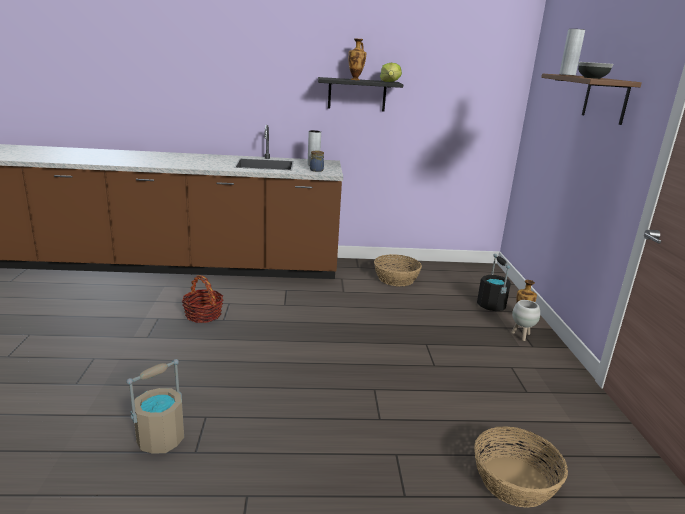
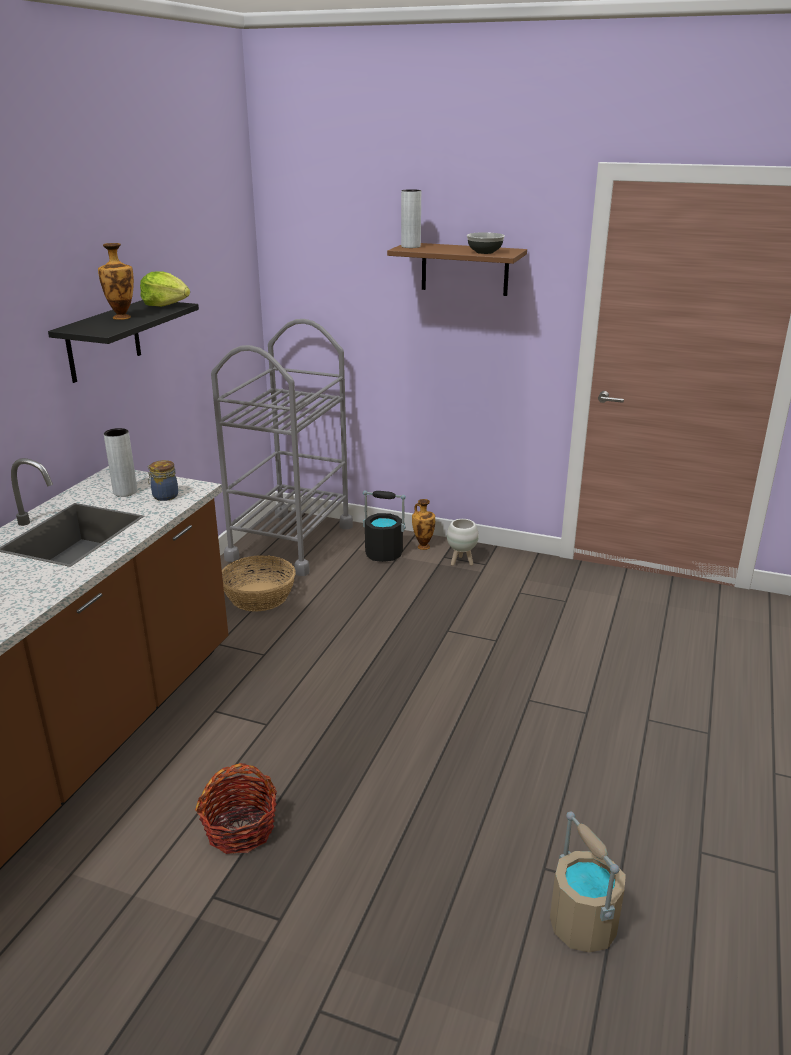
camera: 65 degrees left, 5 degrees up
(464, 275) = (290, 542): none -> grey cart
(514, 481) = (695, 661): basket -> none

